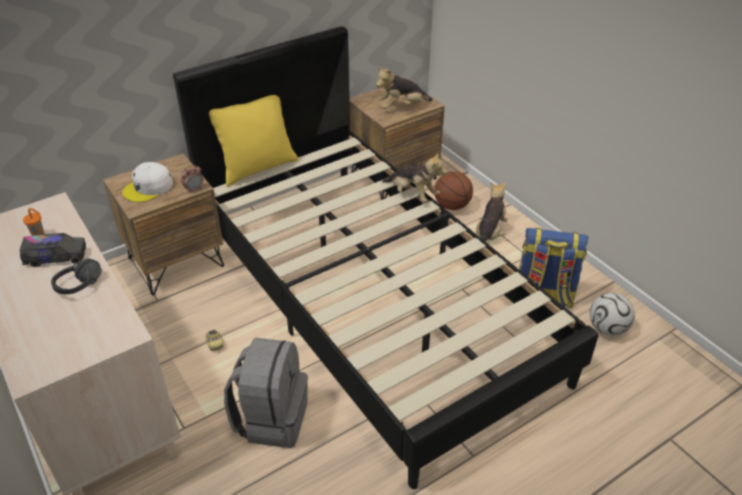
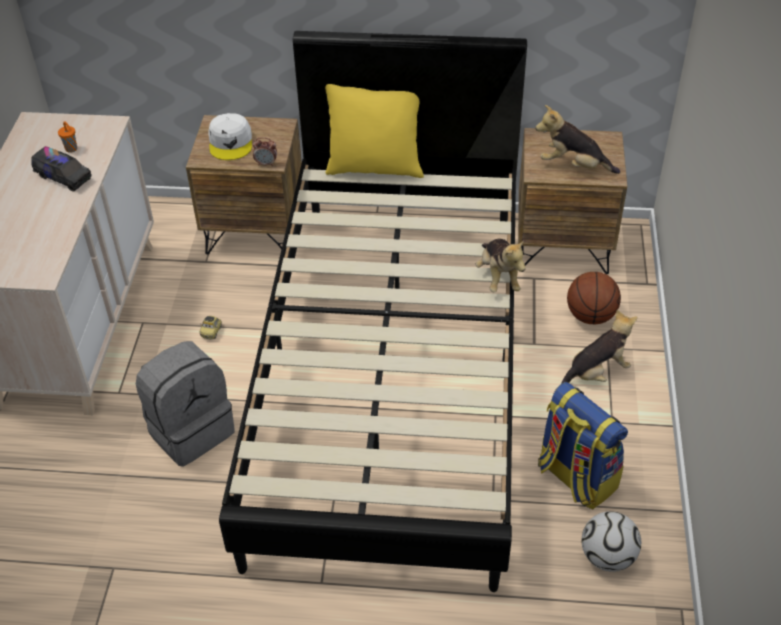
camera: 40 degrees right, 5 degrees up
(84, 288) = (55, 216): black headphones -> none
(148, 188) = (231, 142): white cap -> white cap turned 90 degrees counterclockwise

